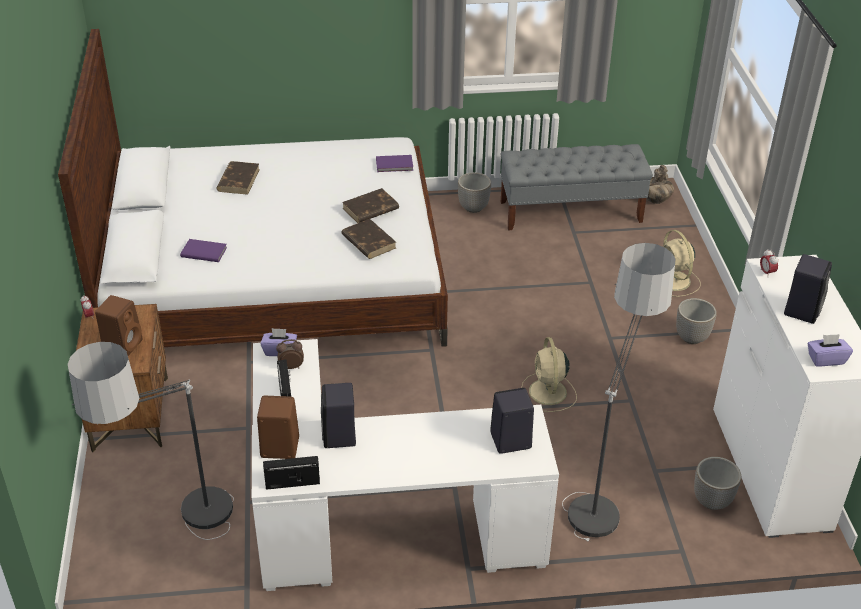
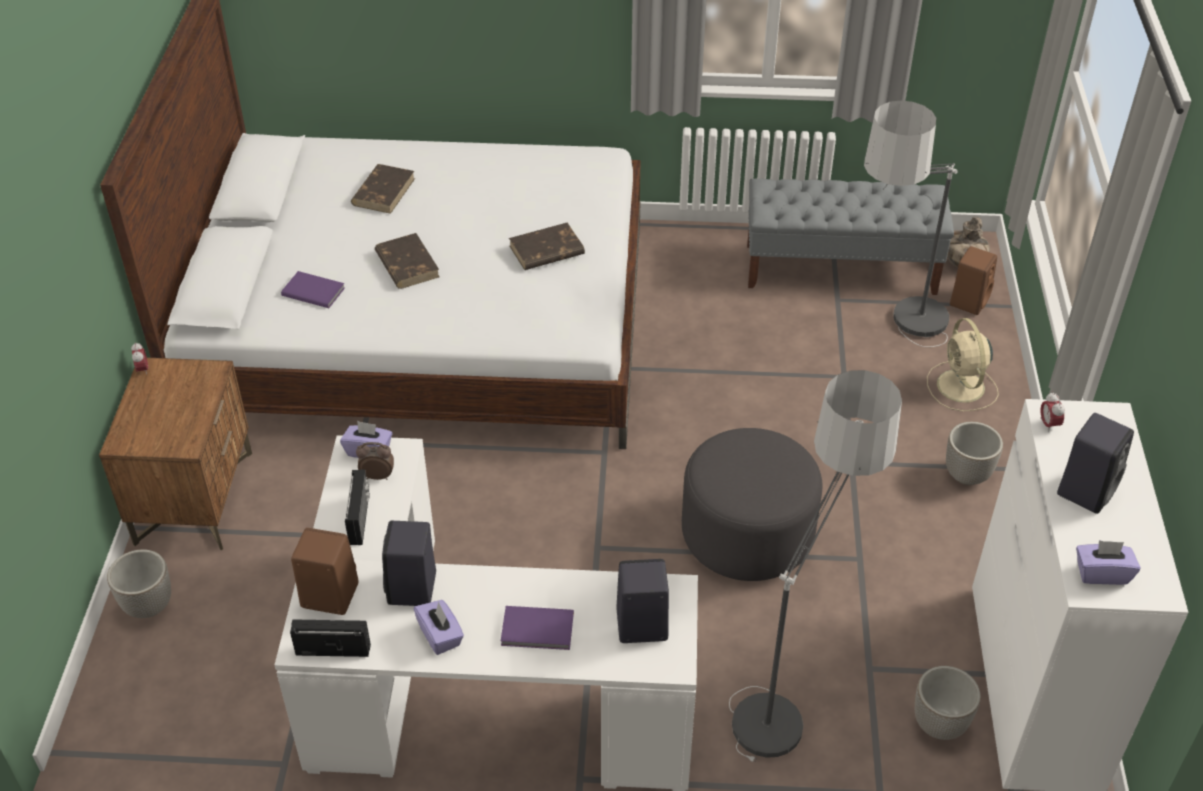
camera: 10 degrees right, 5 degrees up
(123, 344) = (175, 415): brown speaker -> brown speaker (969, 300)
(179, 538) = (214, 682): floor lamp -> floor lamp (894, 342)
(368, 241) = (531, 298): brown book -> brown book (407, 264)
(368, 464) = (440, 636): none -> purple tissue box
(395, 165) = (595, 189): purple book -> purple book (538, 631)
(473, 208) = (708, 250): planter -> planter (149, 606)
(548, 393) = (747, 534): beige fan -> grey ottoman

